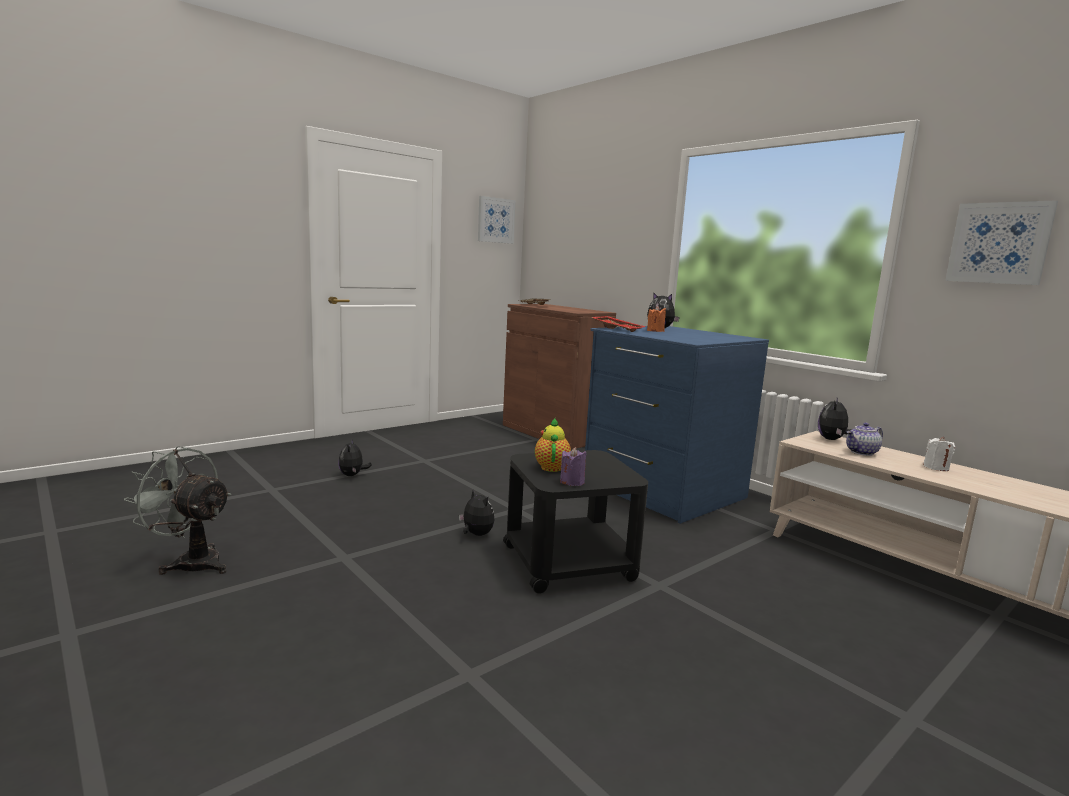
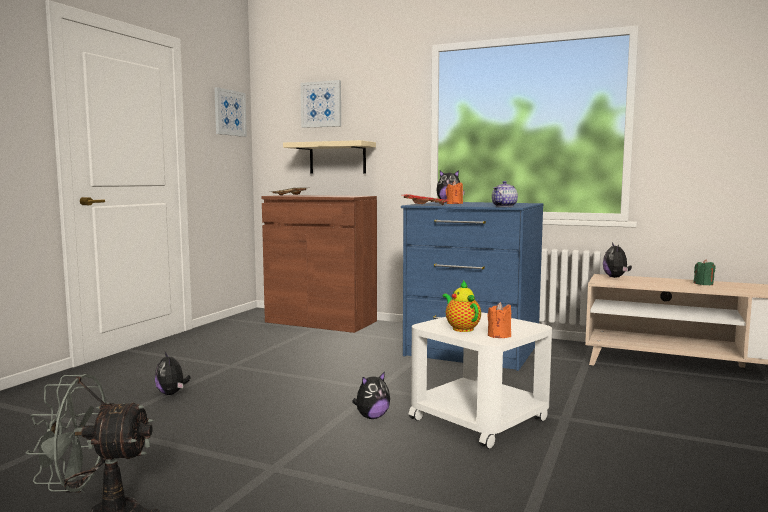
camera: 25 degrees left, 5 degrees down
(476, 534) = (372, 417): plush toy -> plush toy turned 120 degrees clockwise
(570, 562) = (479, 419): black side table -> white side table
(572, 482) = (499, 335): purple candle -> orange candle
(587, 270) = (337, 158): none -> beige shelf
(862, 452) = (648, 282): teapot -> teapot (504, 206)
(936, 468) = (703, 284): white candle -> green candle
(999, 243) = (708, 115): picture -> picture (321, 104)

